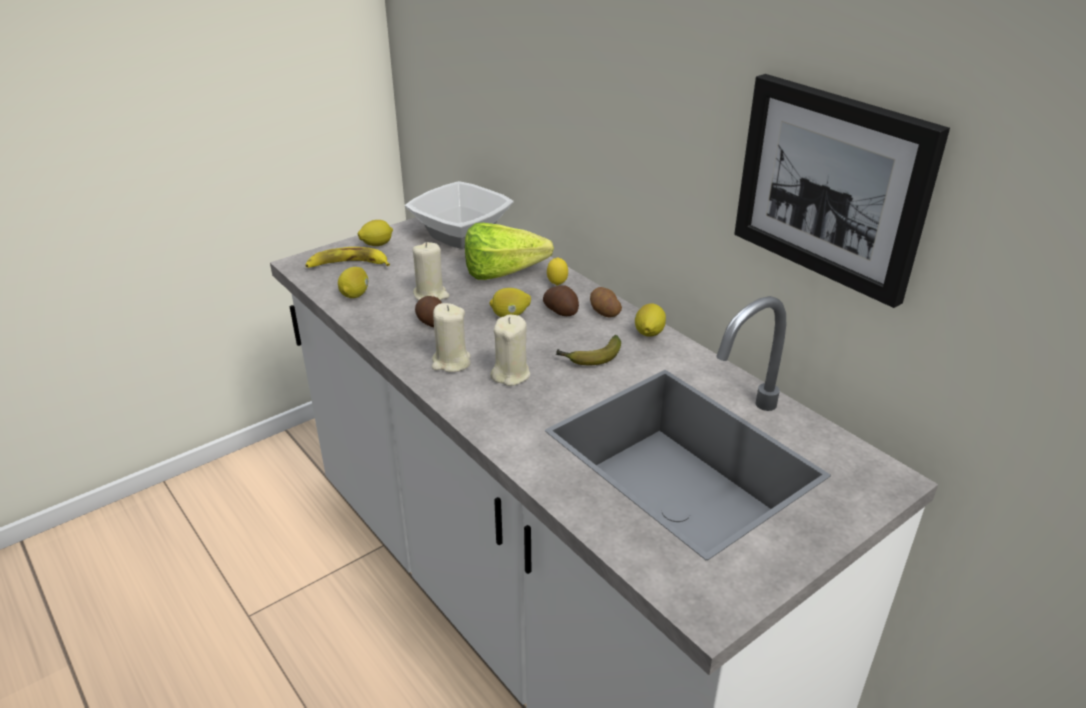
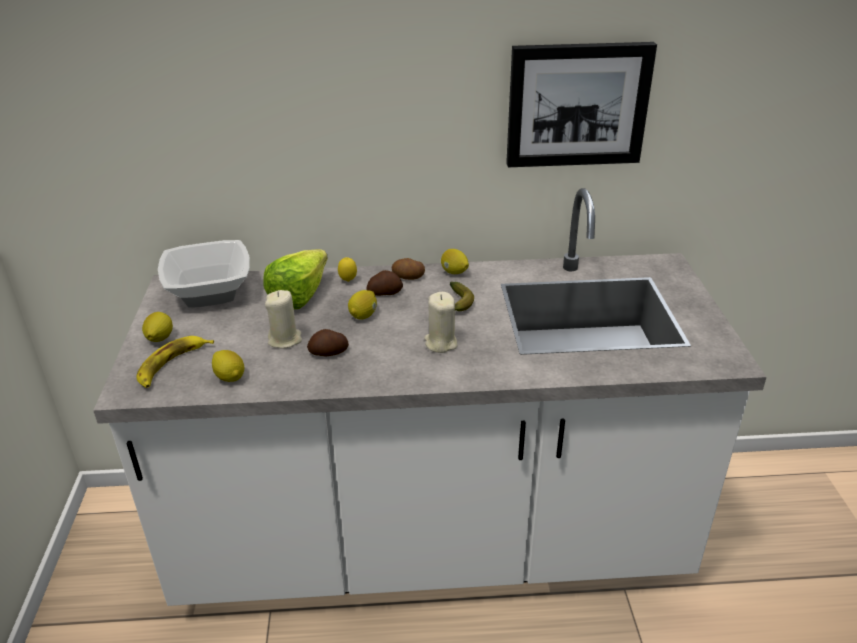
camera: 55 degrees left, 0 degrees up
(451, 362) = (395, 363): beige candle -> none

